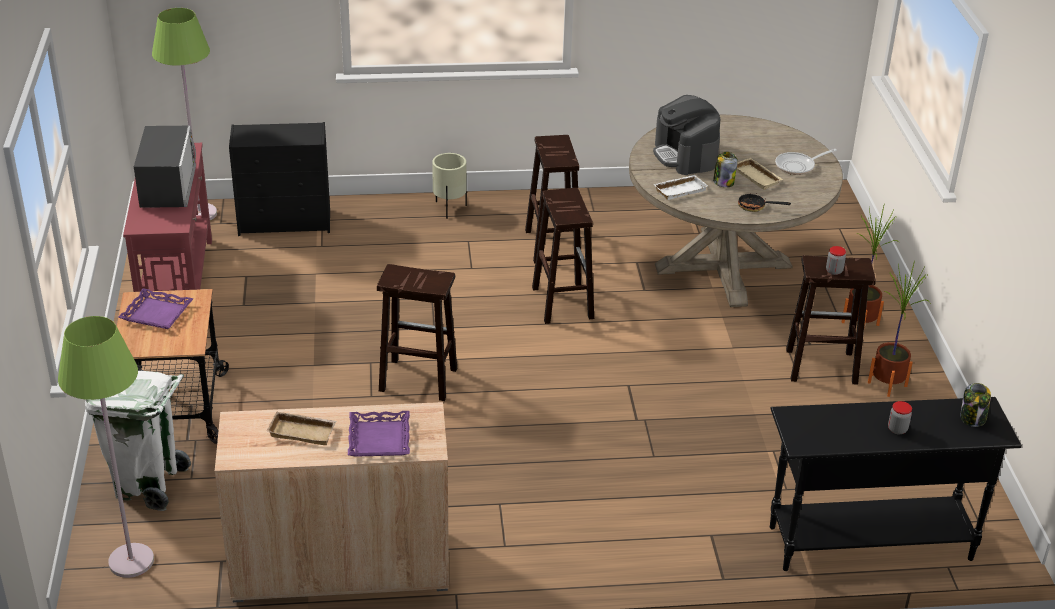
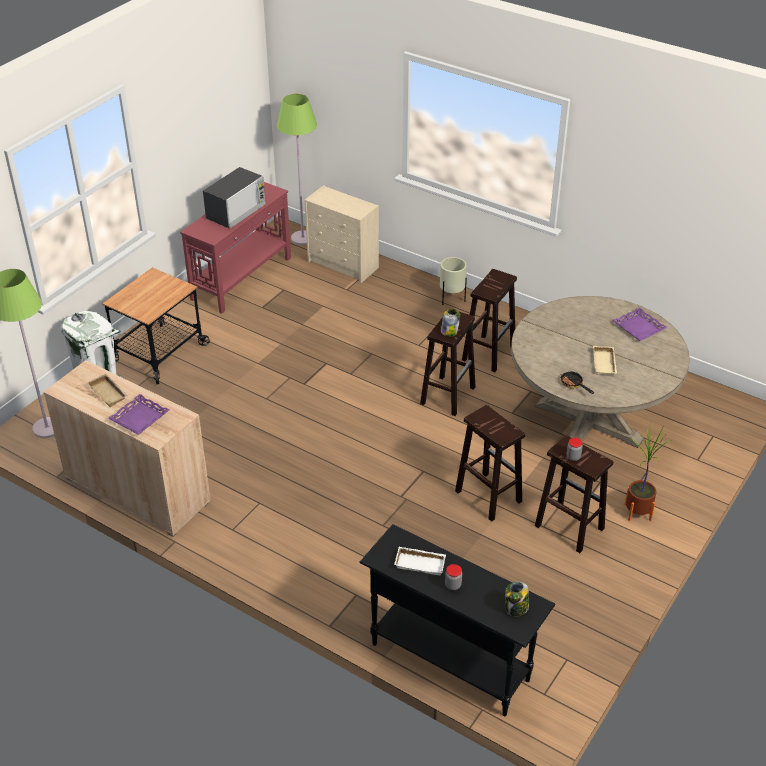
camera: 40 degrees right, 5 degrees up
(157, 313) = (153, 288): purple tray -> purple tray (639, 328)
(286, 222) = (344, 265): black dresser -> beige dresser
(417, 380) = (302, 401): brown stool -> brown stool (487, 496)
(680, 190) = (536, 348): white tray -> white tray (421, 563)
(685, 155) = (573, 325): coffee machine -> none
(723, 182) = (574, 356): jar -> jar (449, 331)
(798, 166) = (646, 369): frying pan -> none
(887, 384) = (602, 565): potted plant -> none

